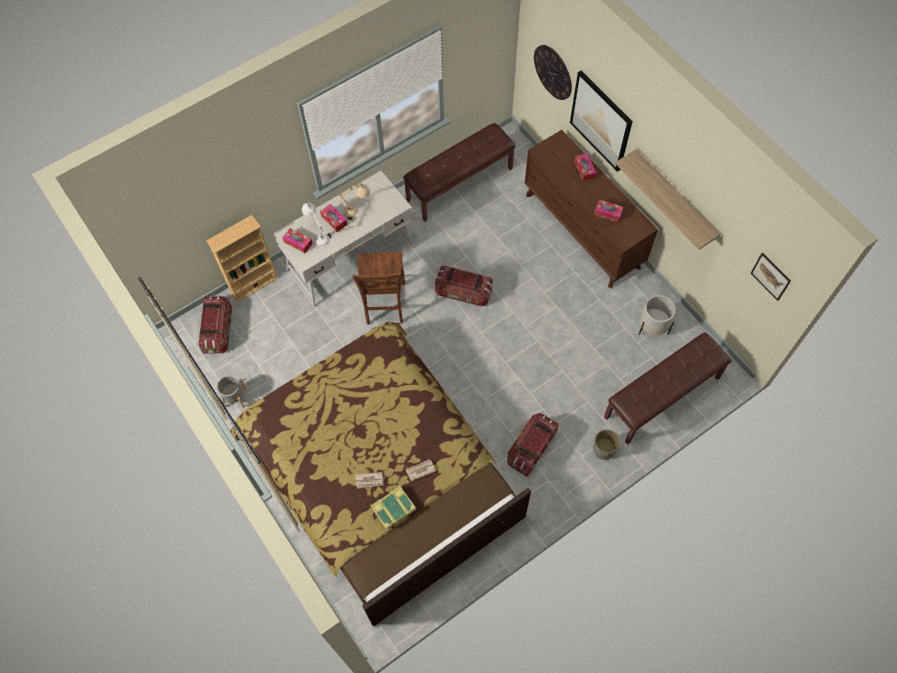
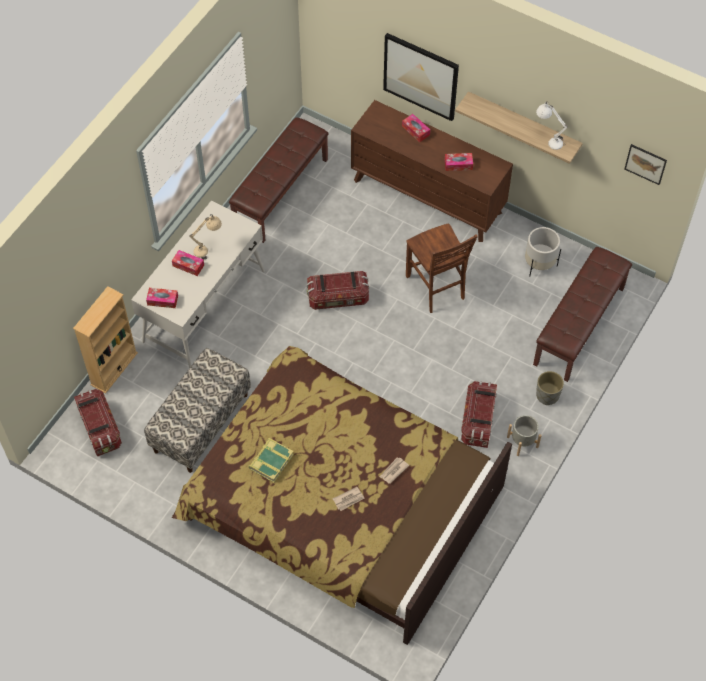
camera: 25 degrees left, 5 degrees down
(234, 398) = (153, 488): grey planter -> grey planter (522, 442)
(299, 358) = (201, 423): none -> bench
(318, 234) = (179, 284): white table lamp -> white table lamp (548, 140)
(384, 304) = (263, 339): brown chair -> brown chair (436, 288)
(393, 508) = (384, 515): book -> book (271, 461)
(553, 72) = (351, 44): wall clock -> none

